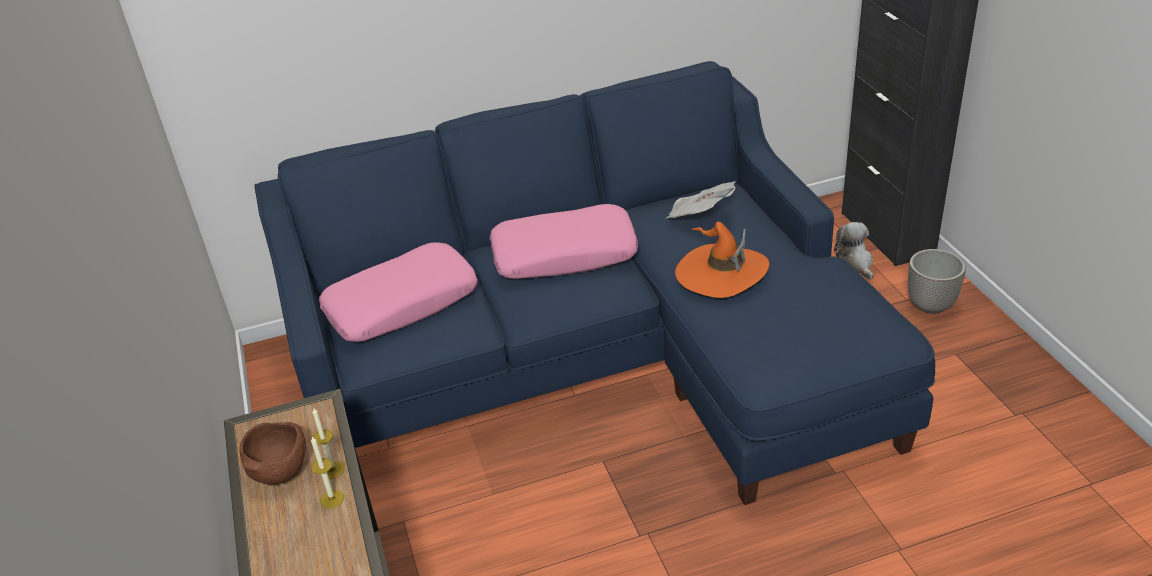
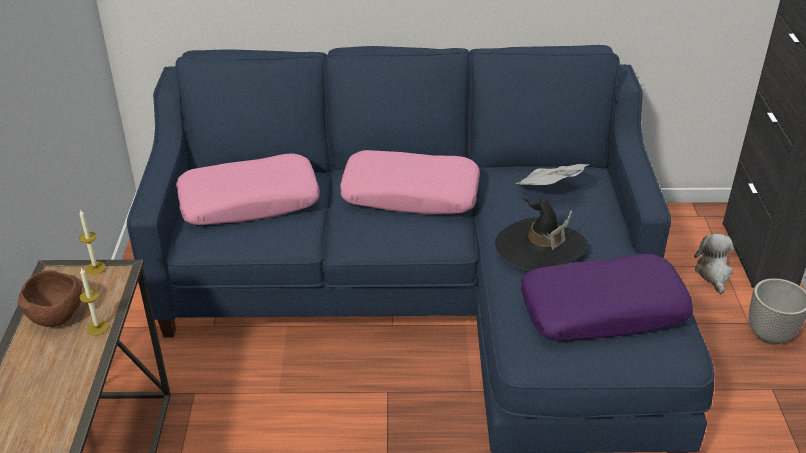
camera: 15 degrees right, 0 degrees up
(332, 499) = (83, 353): candle -> candle (95, 268)
(721, 273) = (540, 248): orange hat -> black hat
(809, 316) = (603, 310): none -> purple pillow

